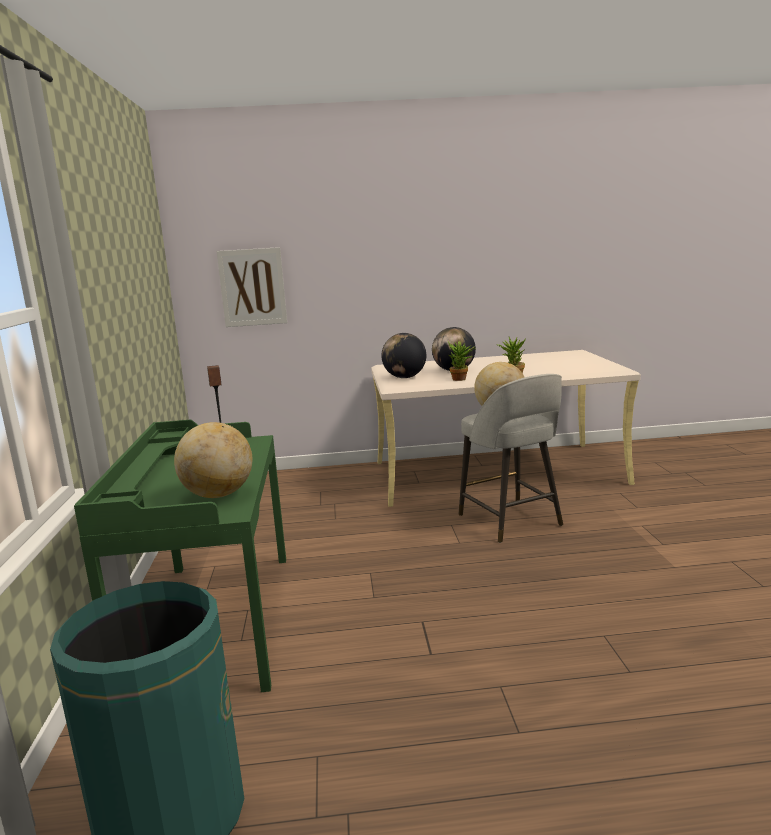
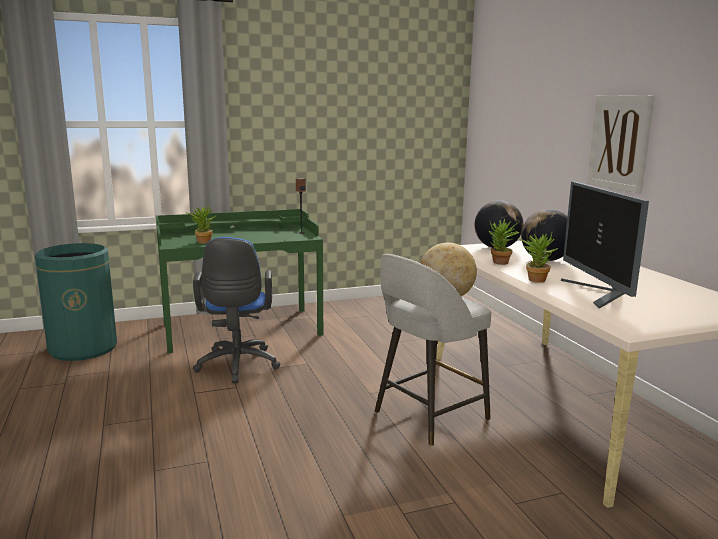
camera: 75 degrees right, 0 degrees up
(218, 495) = (202, 241): globe -> potted plant
(252, 287) = (501, 137): picture -> picture (619, 142)
(357, 621) = (237, 366): none -> blue office chair
(552, 368) = (598, 294): none -> monitor

